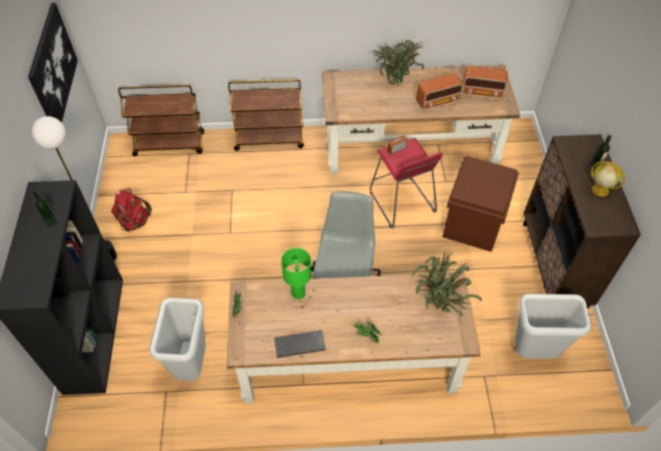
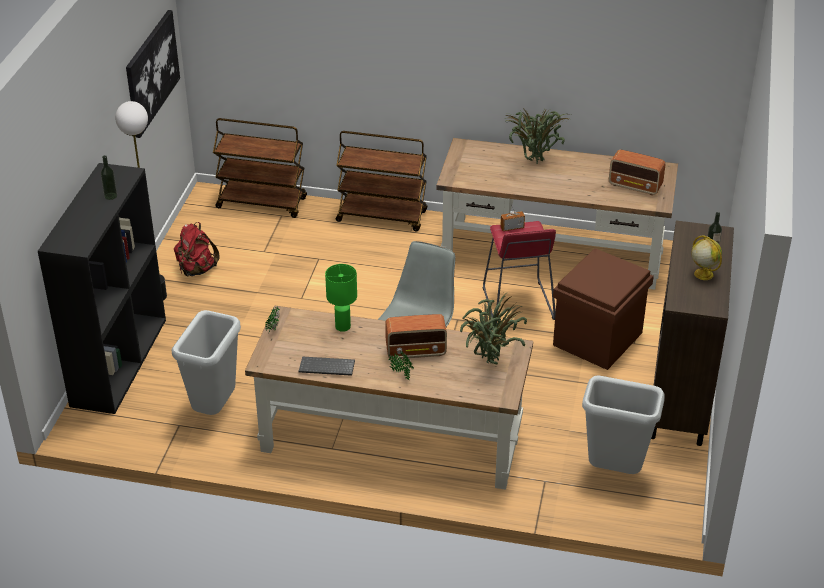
camera: 15 degrees right, 15 degrees down
(438, 102) = (577, 187): radio -> radio (416, 351)

